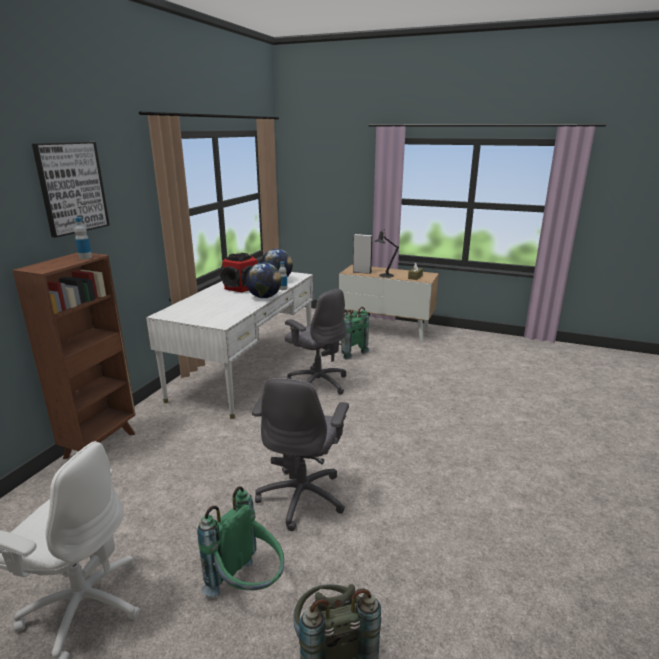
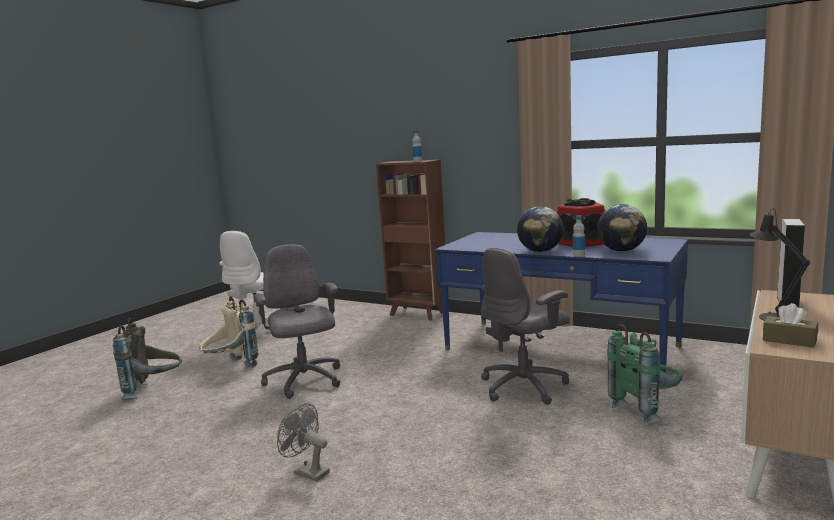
camera: 100 degrees right, 10 degrees down
(72, 188) = (445, 109): picture -> none
(245, 370) = (559, 347): white desk -> blue desk
(248, 586) = (230, 367): green backpack -> beige backpack
(302, 496) = (304, 381): grey office chair -> grey office chair turned 45 degrees clockwise
(462, 457) = (307, 472): none -> grey fan

